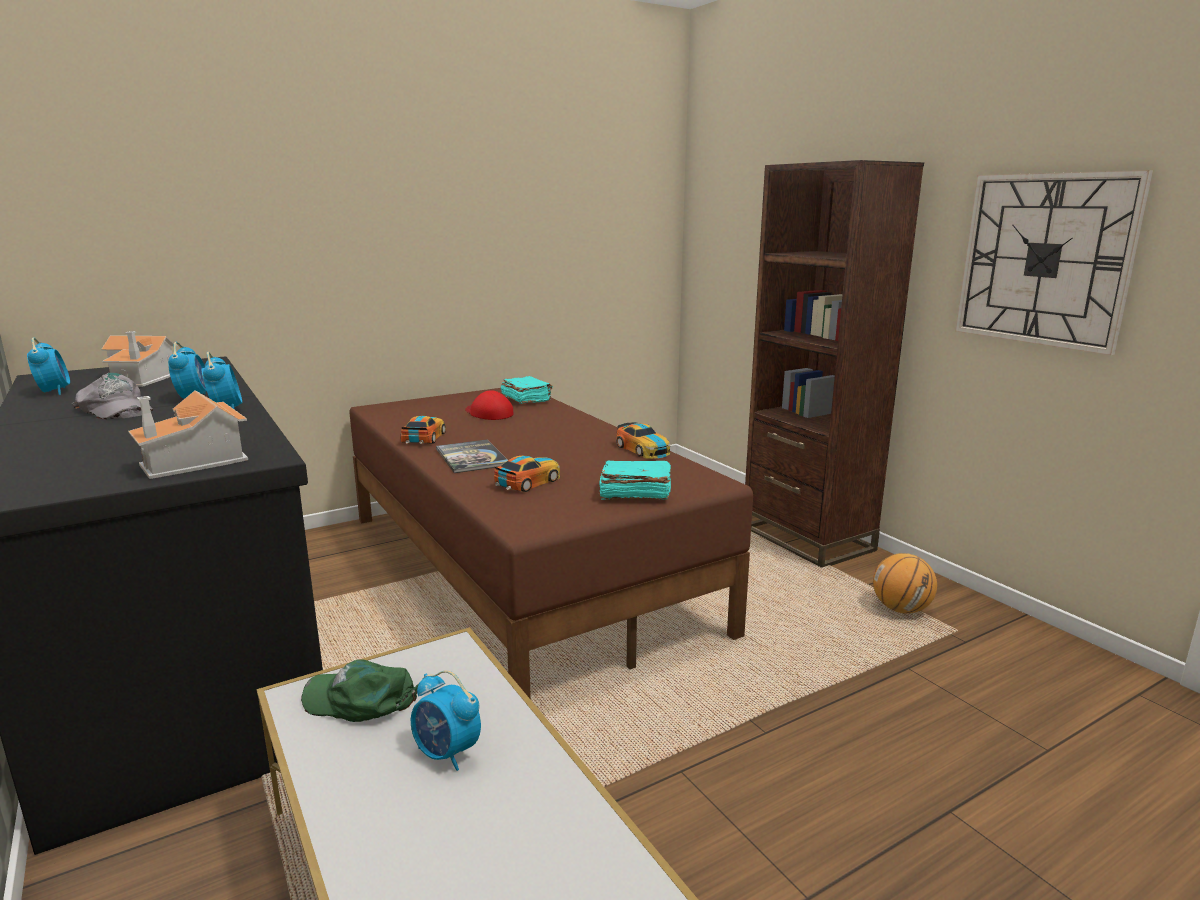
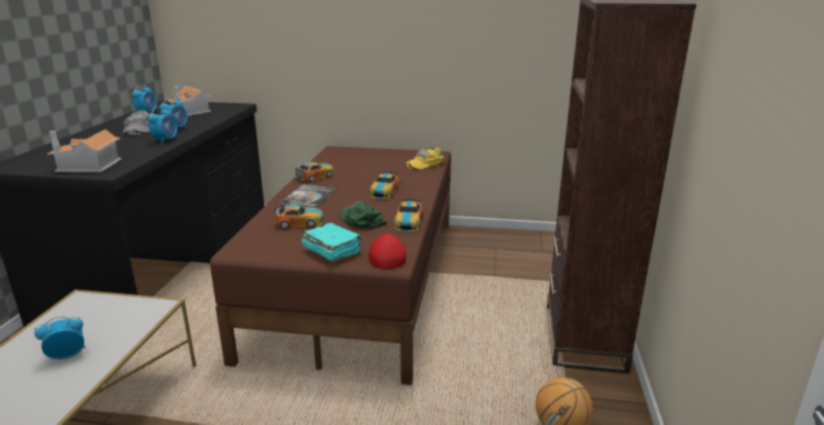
camera: 40 degrees right, 5 degrees up
(361, 699) = (90, 313): green cap -> green cap (361, 220)
(447, 753) = (67, 355): alarm clock -> alarm clock turned 75 degrees clockwise
(488, 413) = (382, 168): red cap -> red cap (387, 255)
(526, 399) = (425, 163): turquoise book -> yellow cap
(548, 431) = (384, 191): none -> toy car
(1044, 260) = (736, 132): wall clock -> none

